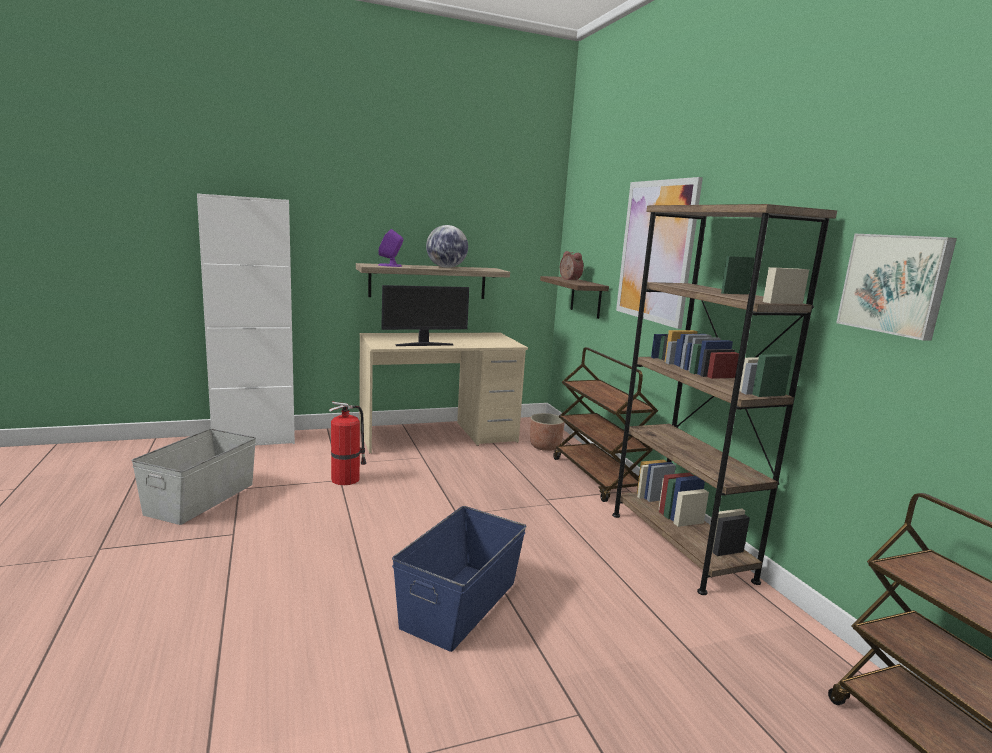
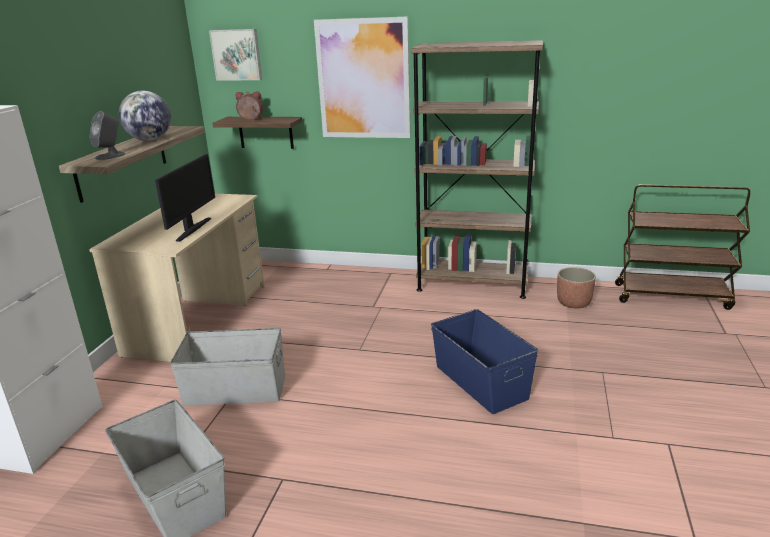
camera: 55 degrees left, 10 degrees up
(347, 479) = (235, 389): fire extinguisher -> grey storage box
(390, 265) = (110, 156): purple speaker -> grey speaker
(545, 447) = (286, 278): planter -> planter (574, 303)
(598, 477) = (360, 276): brown cart -> none
(895, 284) = (585, 81): picture -> picture (237, 54)

